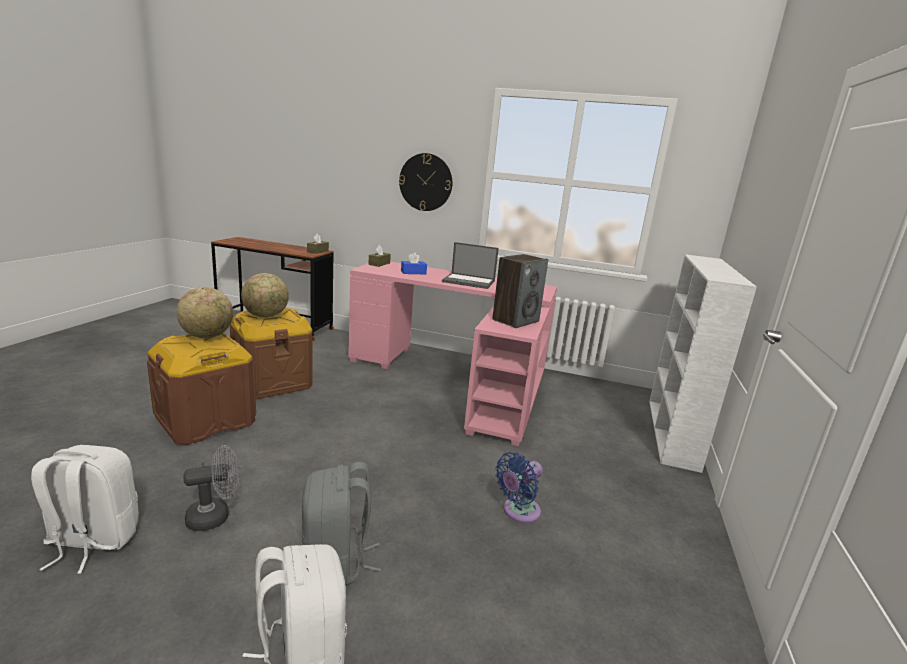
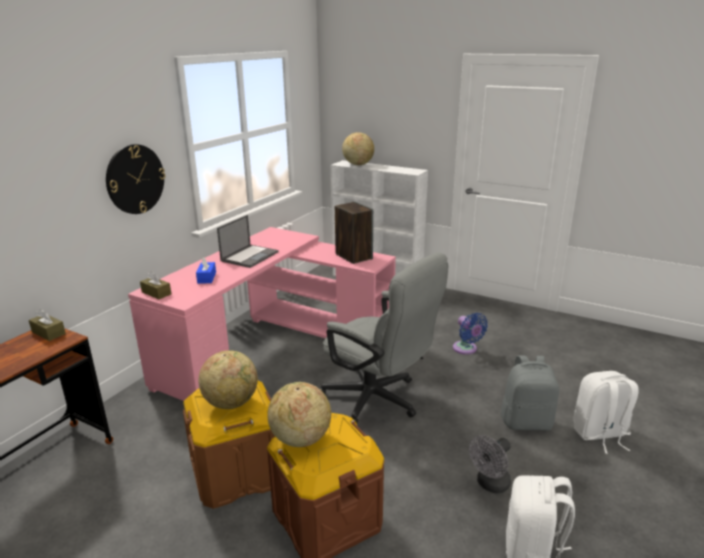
camera: 75 degrees left, 5 degrees up
(215, 516) = (490, 484): grey fan -> grey fan turned 120 degrees counterclockwise
(374, 440) = (378, 401): none -> grey office chair
(709, 261) = (358, 164): none -> globe

